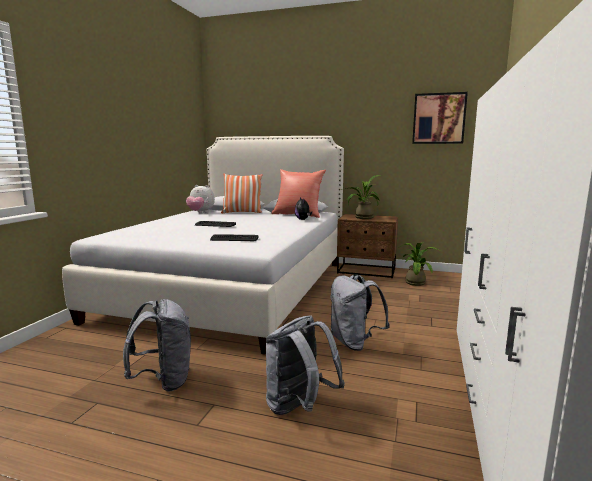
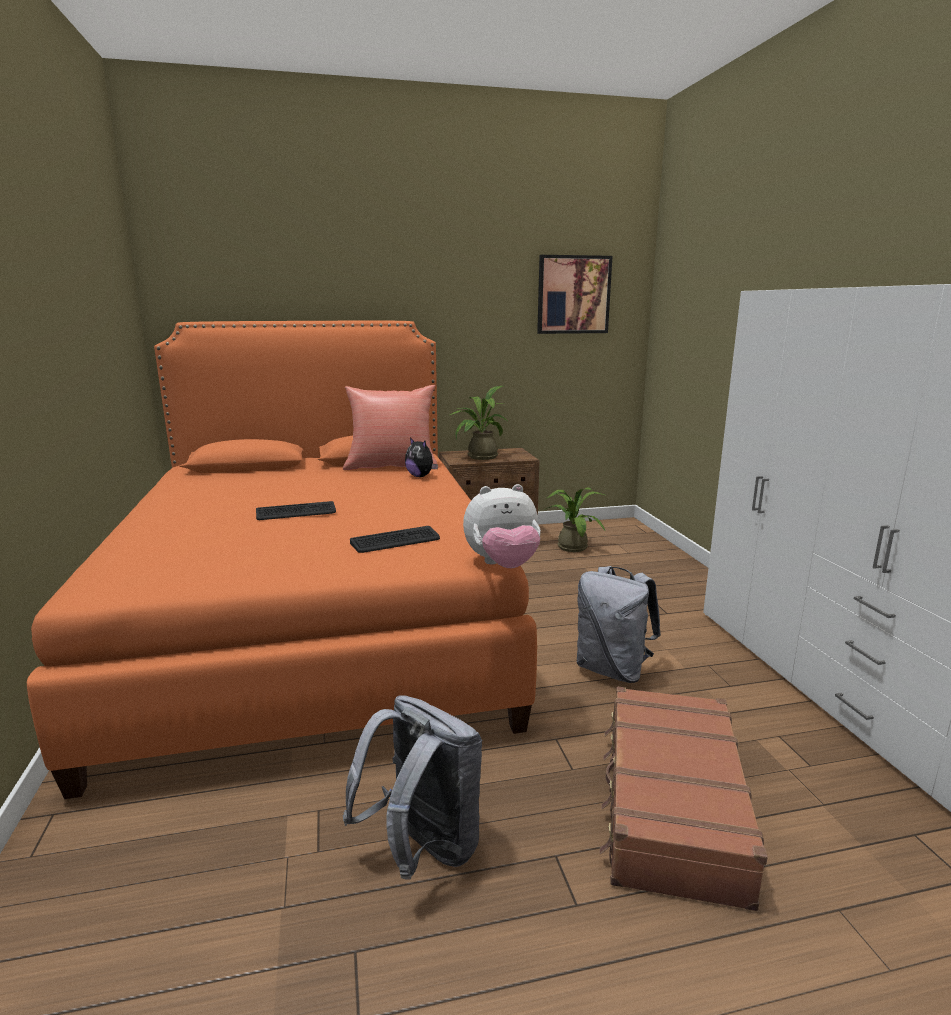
camera: 30 degrees left, 5 degrees up
(200, 212) = (198, 483): plush toy -> plush toy (503, 565)
(233, 288) = (314, 619): white bed -> orange bed
(242, 212) = (282, 473): pillow -> none
(299, 407) = (670, 805): grey backpack -> brown suitcase

